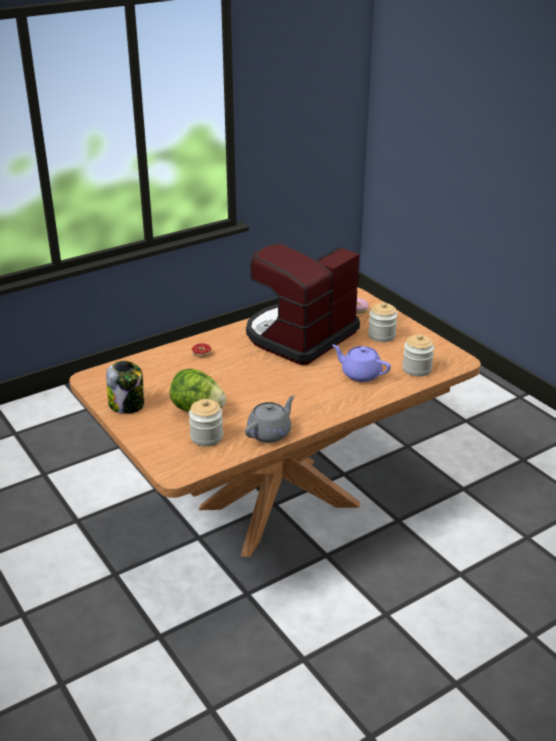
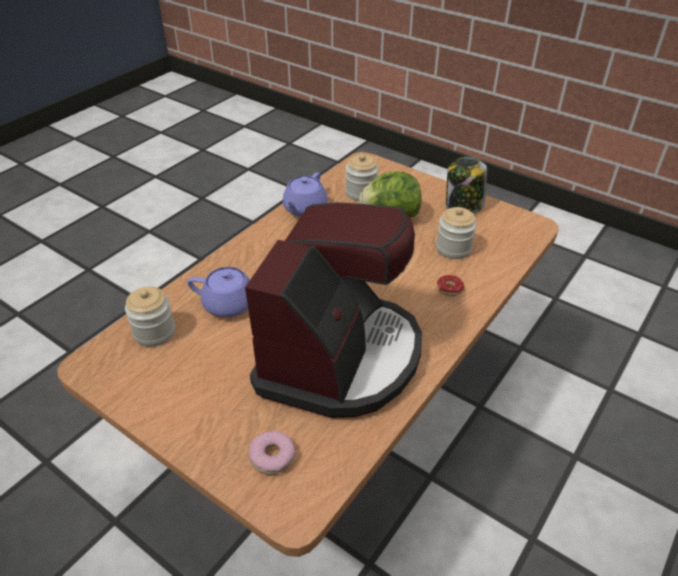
camera: 160 degrees right, 10 degrees up
(270, 433) = (304, 209): grey teapot -> purple teapot
(381, 336) = (213, 392): jar -> jar (453, 248)

